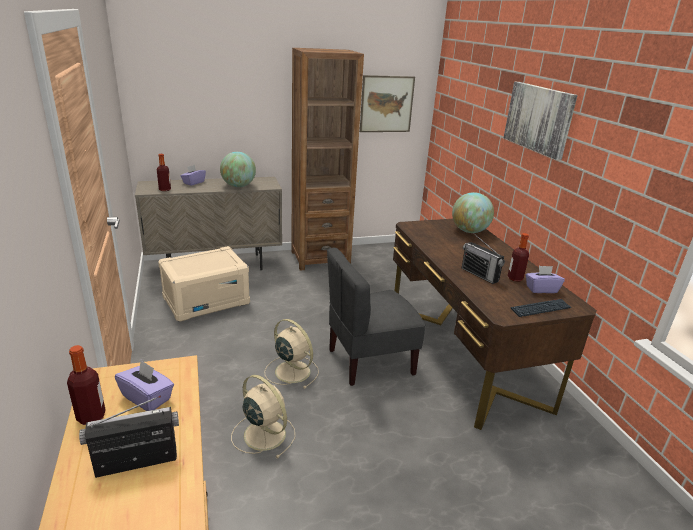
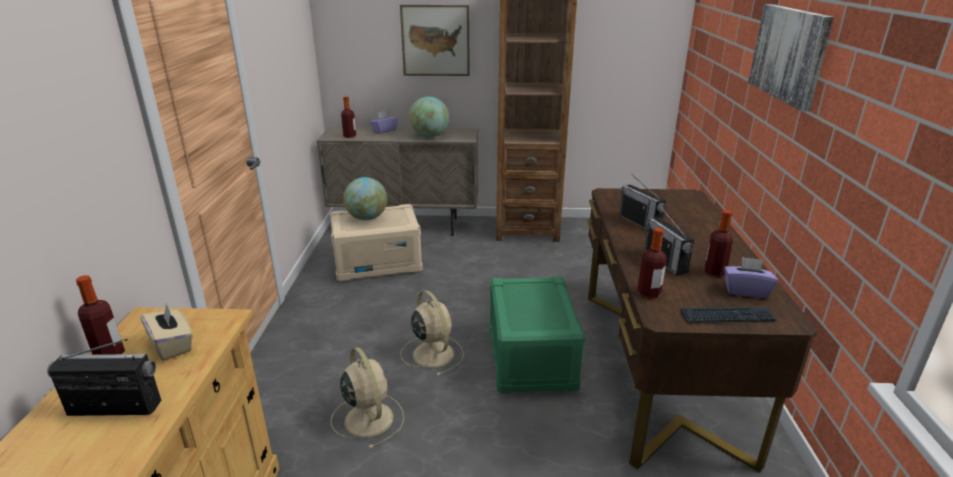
camera: 20 degrees right, 0 degrees up
(147, 398) = (172, 345): purple tissue box -> beige tissue box
(370, 361) = (530, 357): grey chair -> green storage box
(386, 104) = (621, 42): picture -> picture (435, 41)
(445, 247) = (639, 223): none -> radio
(469, 231) = (687, 207): globe -> globe (367, 218)
(483, 299) = (648, 293): none -> bottle

